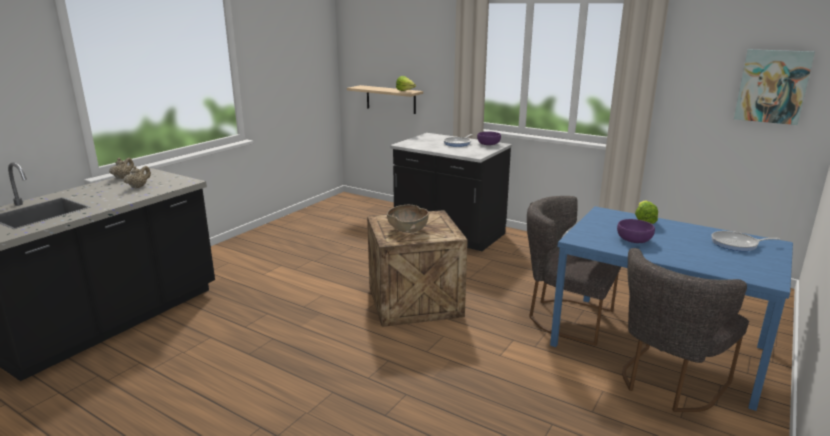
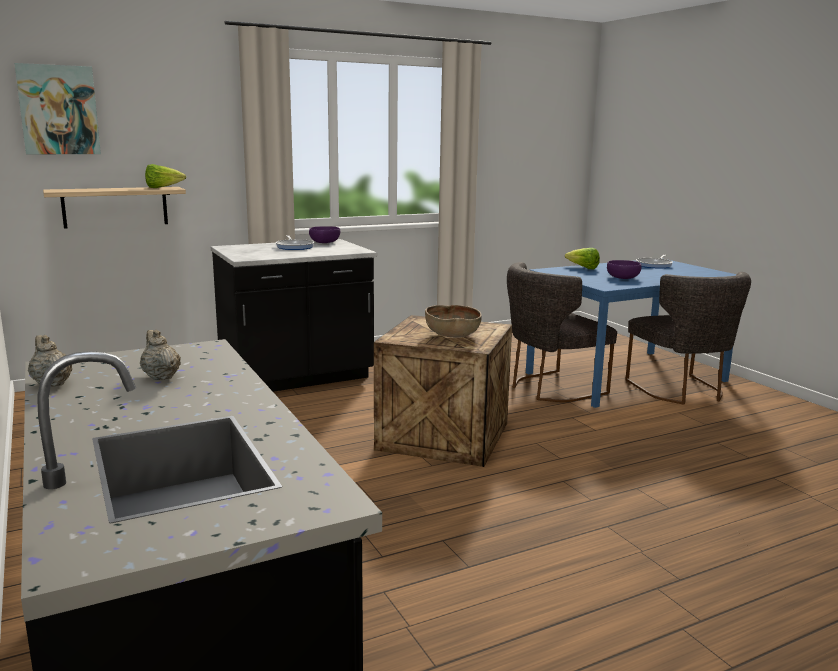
camera: 60 degrees left, 5 degrees down
(772, 86) = (550, 146): picture -> picture (58, 110)

